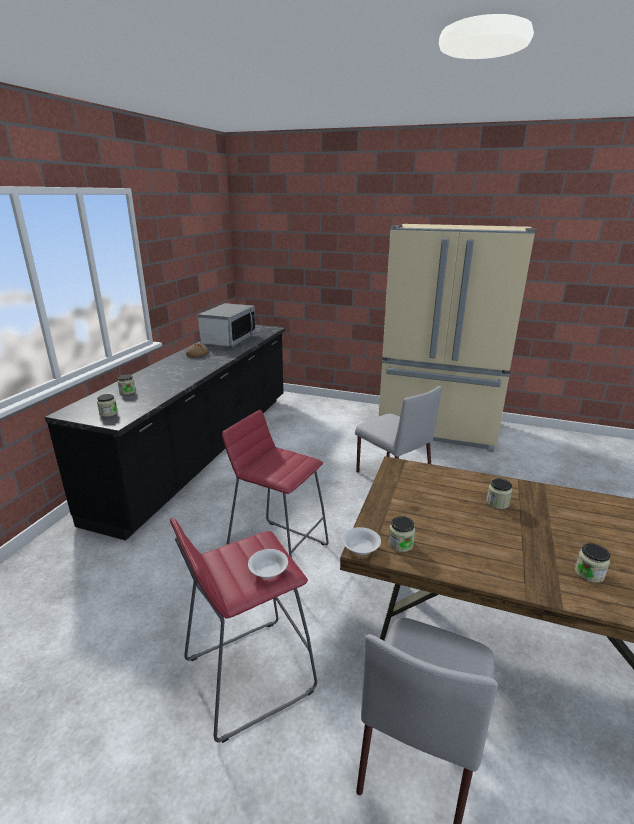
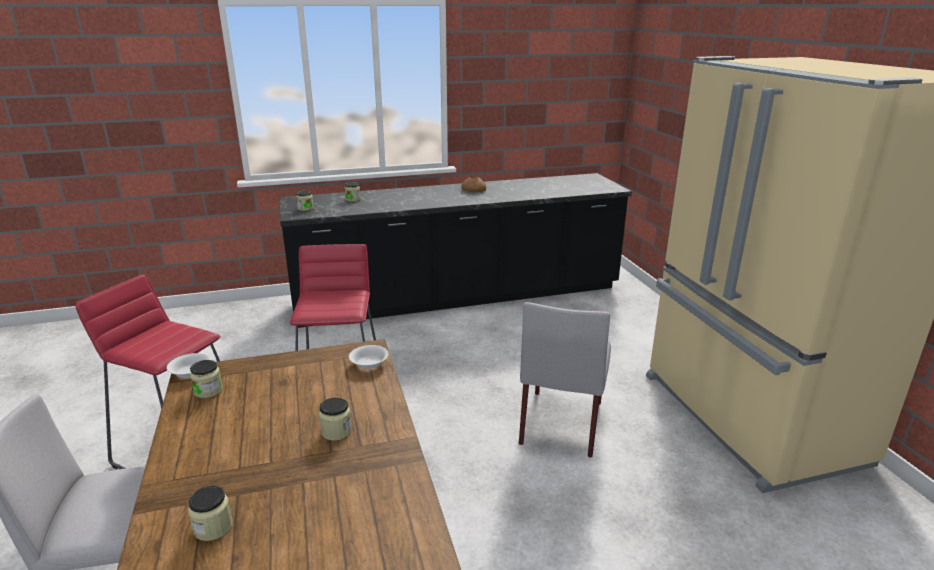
camera: 55 degrees right, 0 degrees up
(228, 340) = (537, 186): microwave -> none
(269, 571) = (154, 350): white bowl -> white bowl (369, 364)

